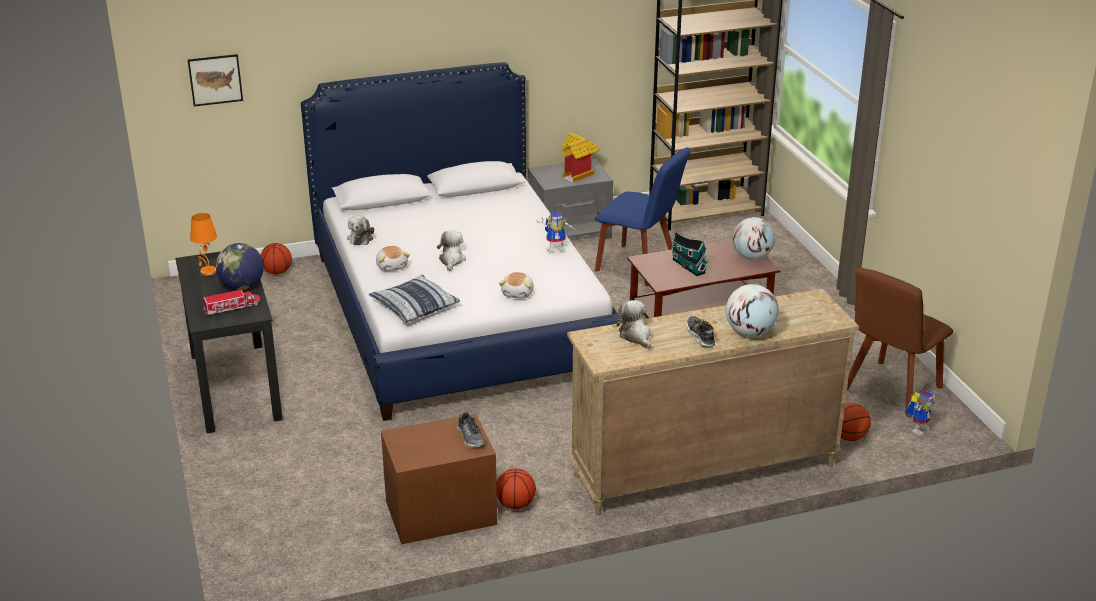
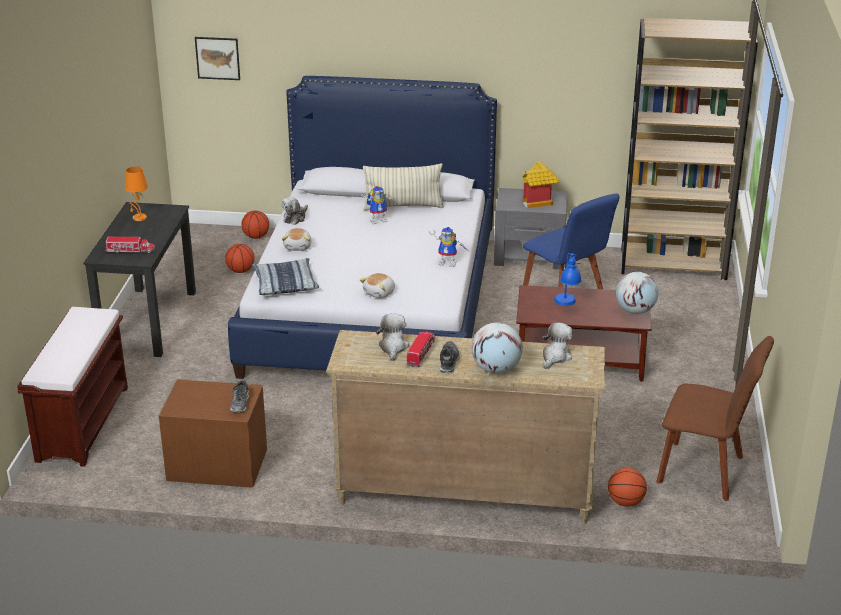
camera: 25 degrees right, 0 degrees up
(242, 287) = (153, 236): globe -> none
(256, 511) = (83, 423): none -> brown bench
(451, 260) = (350, 253): plush toy -> plush toy (555, 356)
(460, 204) = (403, 206): none -> pillow
(515, 505) = (281, 476): basketball -> basketball (240, 271)
(667, 335) = (421, 353): none -> toy truck
(687, 265) = (567, 305): toy house -> blue table lamp
(890, 390) = (705, 471): brown chair -> brown chair turned 135 degrees counterclockwise
(918, 428) = (702, 513): toy robot -> toy robot (379, 220)

